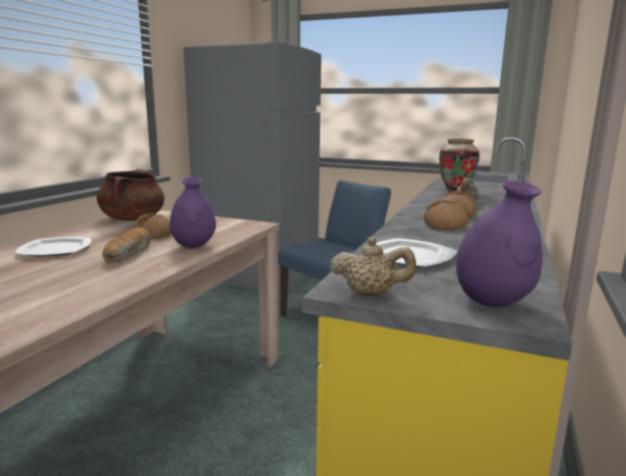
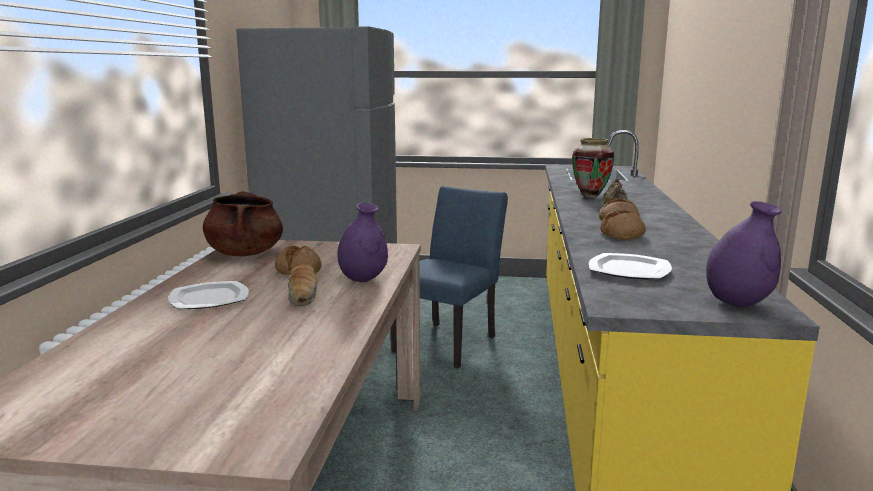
camera: 15 degrees left, 0 degrees up
(371, 294) = (640, 307): beige teapot -> none

